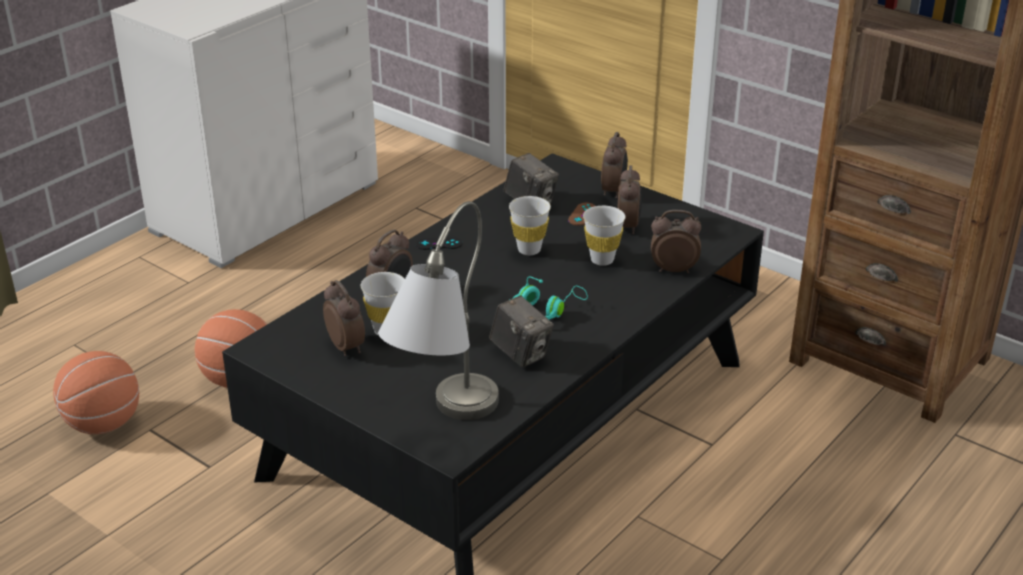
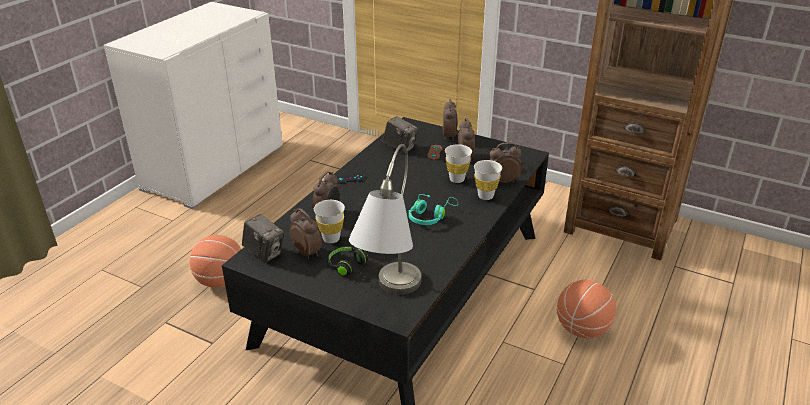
camera: 10 degrees left, 0 degrees up
(103, 423) = (132, 321): basketball -> basketball (582, 329)
(400, 376) = (350, 269): none -> black headphones
(521, 353) = (425, 245): camera -> camera (264, 253)
(529, 250) = (408, 177): white cup -> white cup (485, 196)

